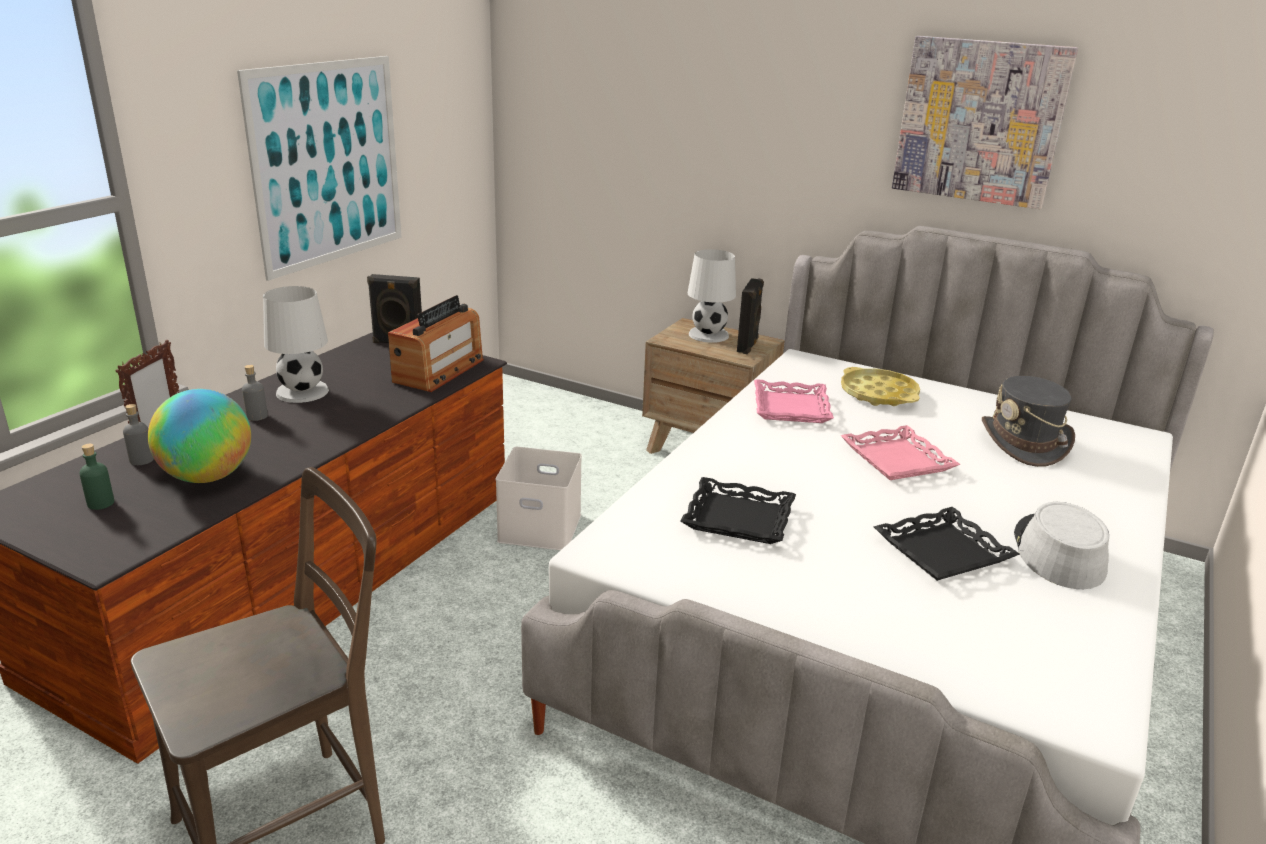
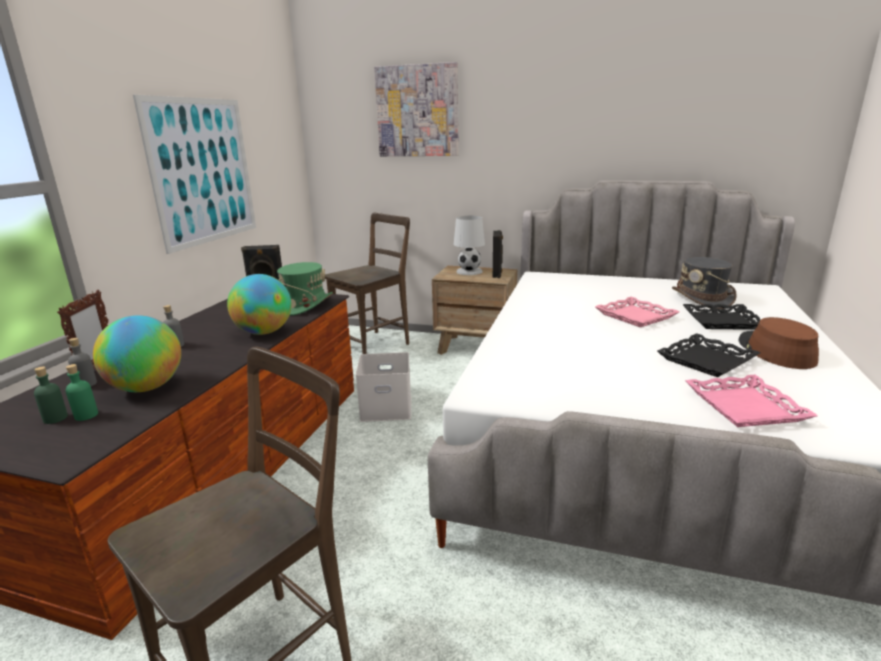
camera: 10 degrees left, 5 degrees down
(134, 505) = (86, 415): none -> green bottle
(303, 392) = (207, 327): white table lamp -> none
(371, 411) = (264, 332): none -> globe
(439, 371) = (304, 305): radio -> green hat
(560, 421) = (374, 344): none -> brown chair
(738, 519) = (560, 361): black tray -> black tray (722, 321)
(792, 408) = (549, 298): pink tray -> pink tray (745, 407)
(878, 394) = (596, 286): yellow tray -> none
(980, 121) = (631, 109): picture -> picture (417, 111)
(1057, 553) = (775, 351): grey hat -> brown hat

